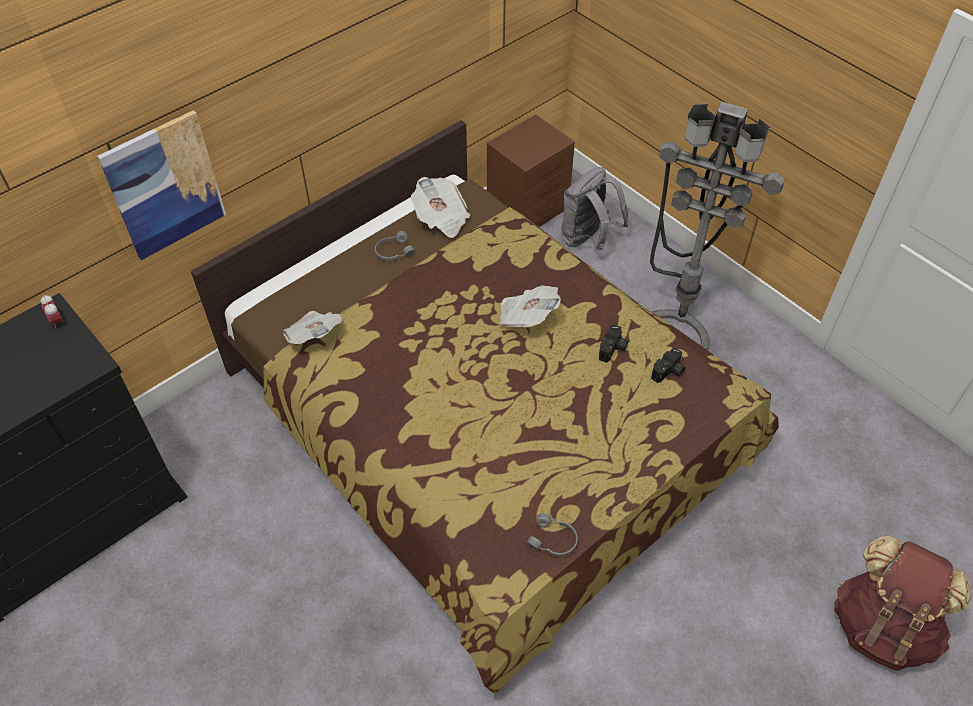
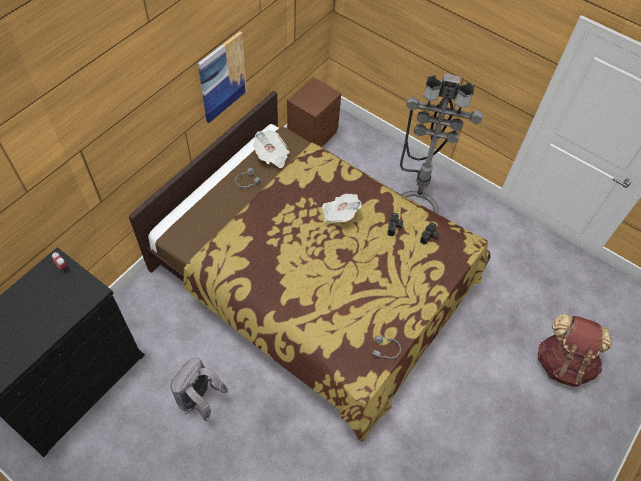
camera: 15 degrees left, 5 degrees up
(165, 186) = (112, 168): picture -> picture (222, 77)
(314, 336) = (212, 244): newspaper -> none
(588, 239) = (353, 151): grey backpack -> grey backpack (199, 399)

